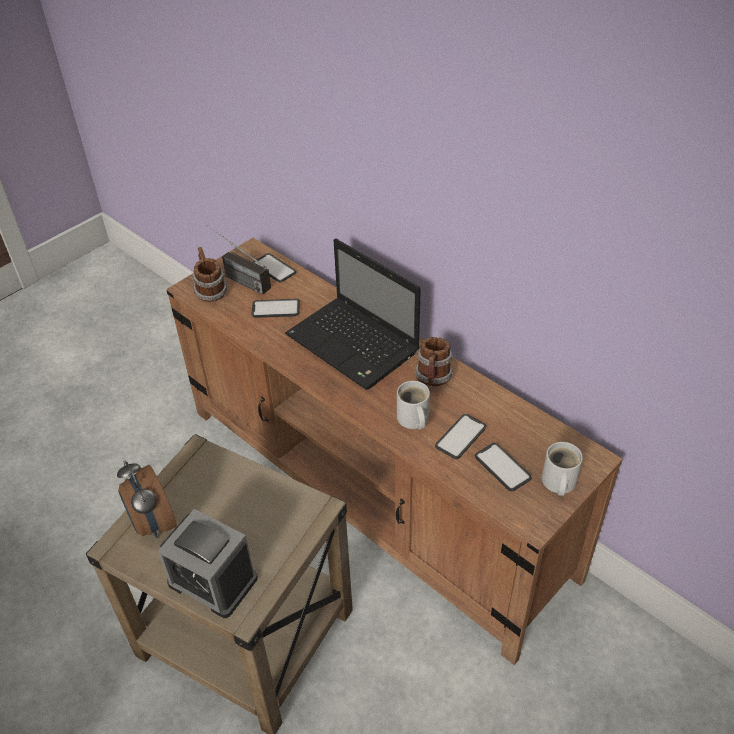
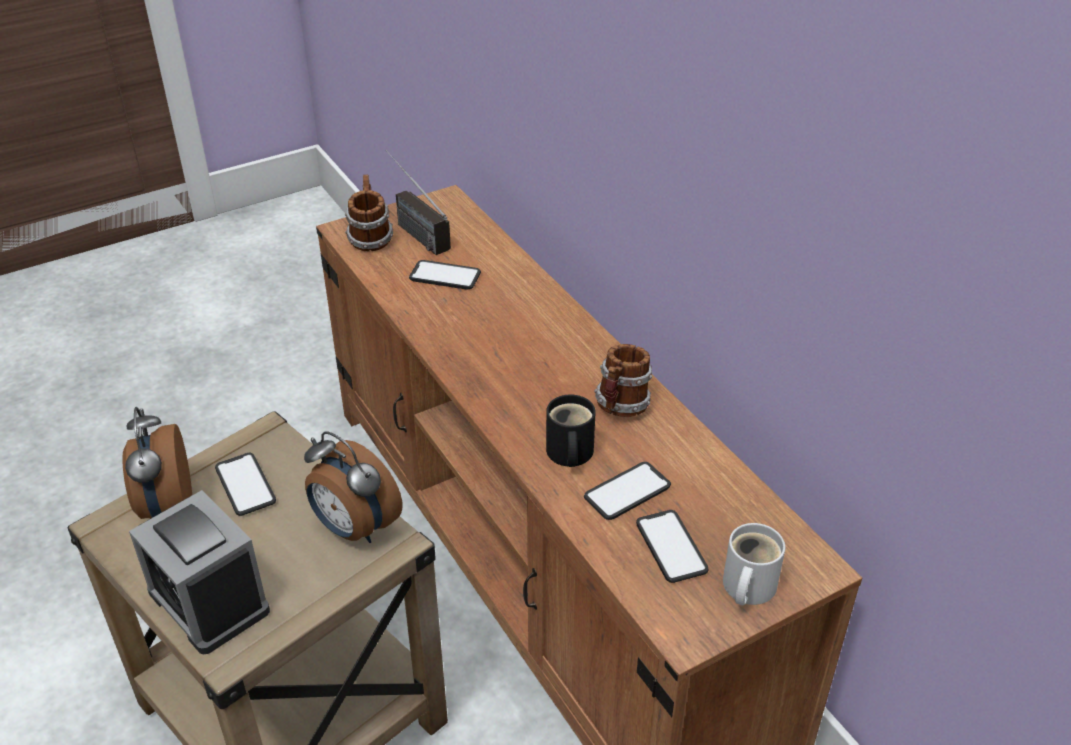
camera: 15 degrees right, 5 degrees down
(274, 268) = (466, 226): phone -> phone (245, 485)
(288, 505) = (354, 528): none -> alarm clock
(355, 345) = (531, 341): laptop -> none
(412, 420) = (568, 454): white mug -> black mug

